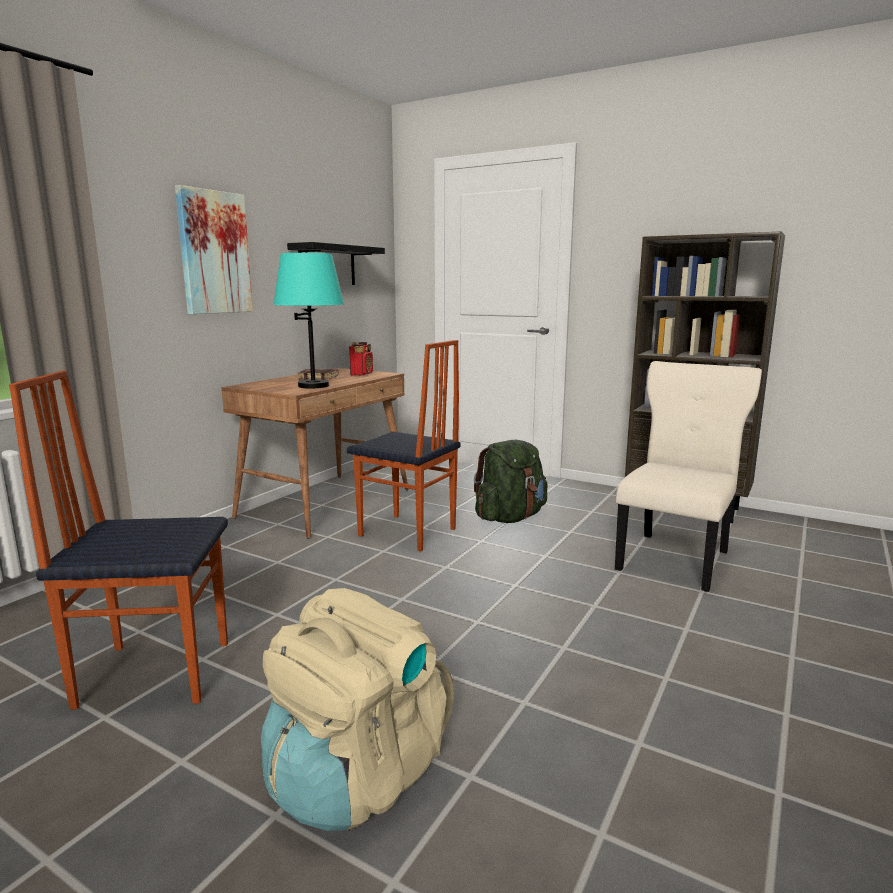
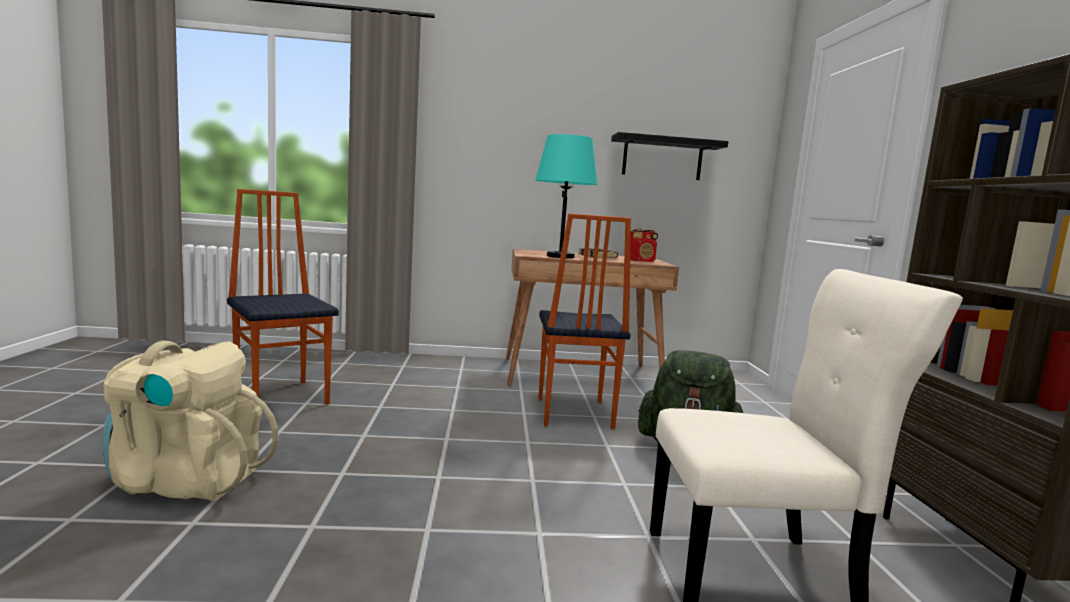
camera: 55 degrees right, 5 degrees down
(214, 253) = (529, 141): picture -> none

